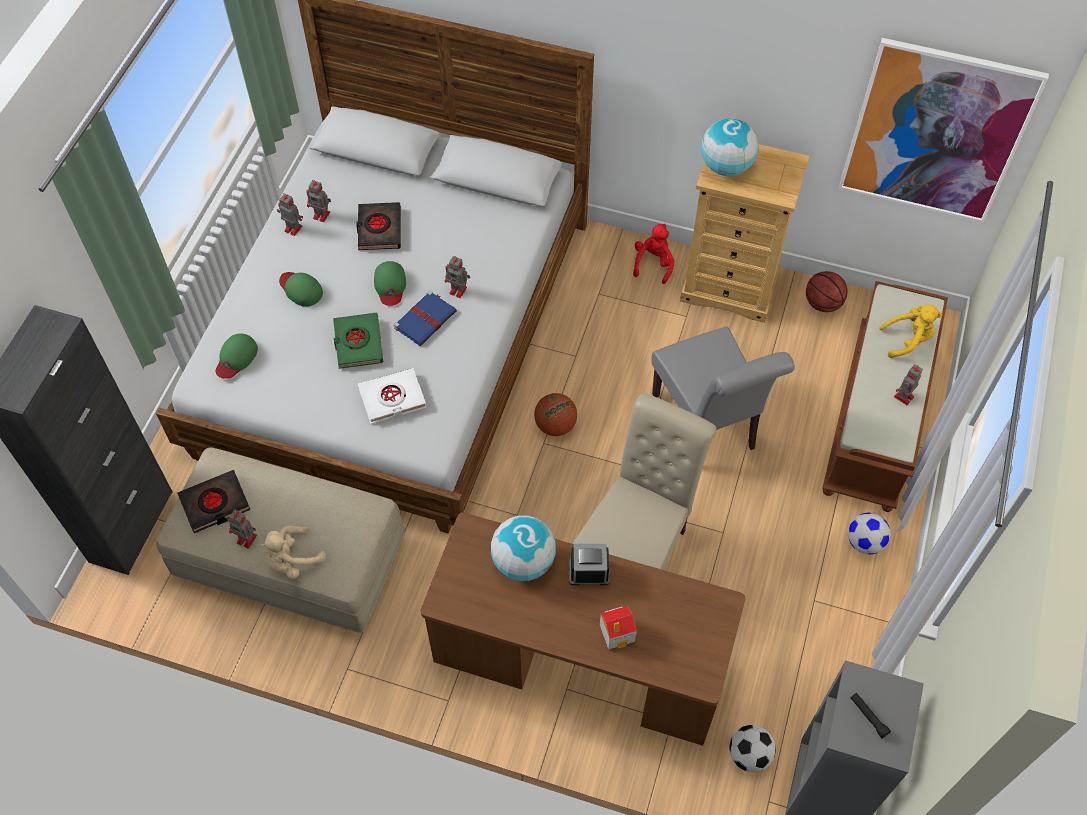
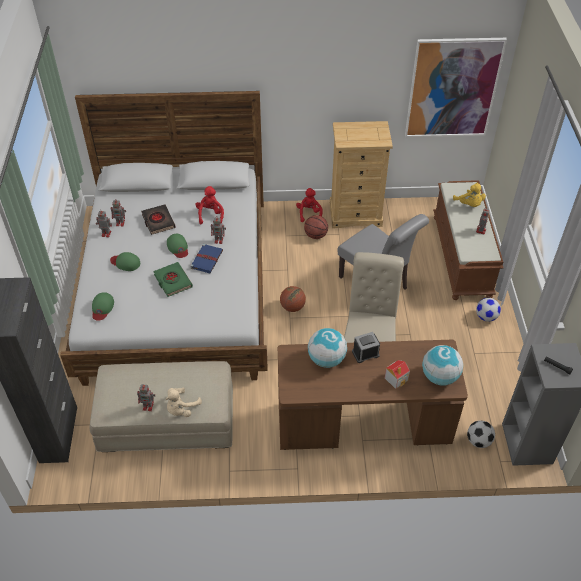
camera: 20 degrees left, 10 degrees down
(215, 504) = (119, 393): black book -> none
(392, 399) = (206, 304): white book -> none
(464, 240) = (210, 215): none -> red plush toy
(726, 167) = (347, 135): globe -> globe (439, 377)
(822, 303) = (408, 209): basketball -> basketball (315, 235)
(908, 340) = (469, 204): yellow plush toy -> yellow plush toy turned 90 degrees clockwise

